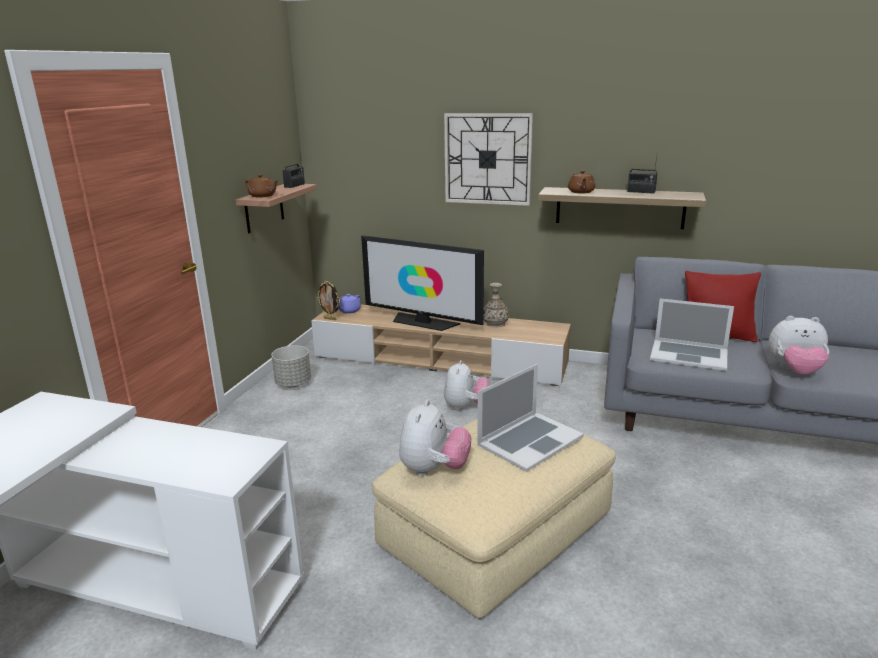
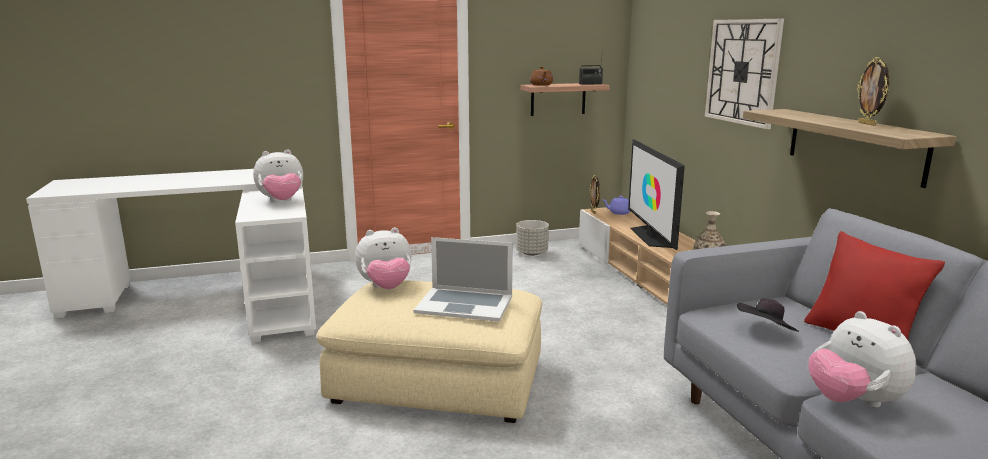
camera: 55 degrees right, 5 degrees down
(466, 407) = (602, 316): plush toy -> plush toy (282, 201)
(581, 192) = (794, 115): brown teapot -> none
(641, 192) = (867, 124): radio -> picture frame
(689, 355) = (765, 332): laptop -> black hat

